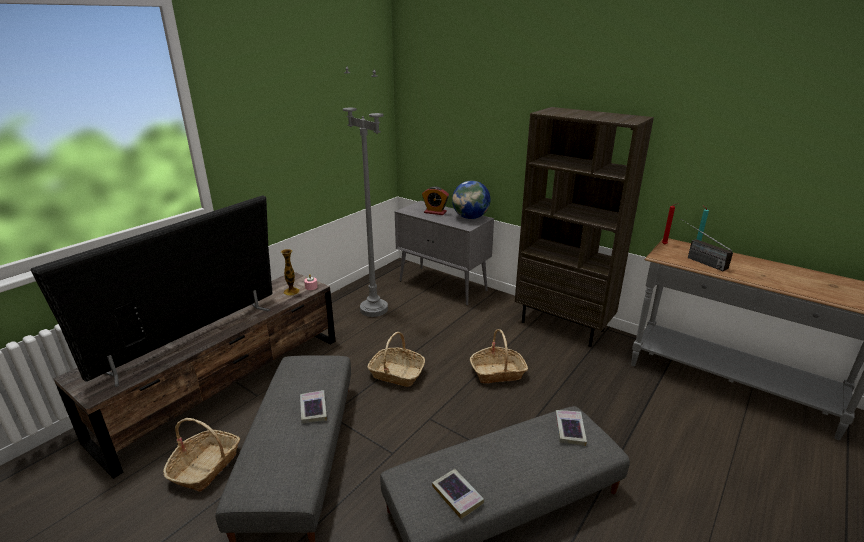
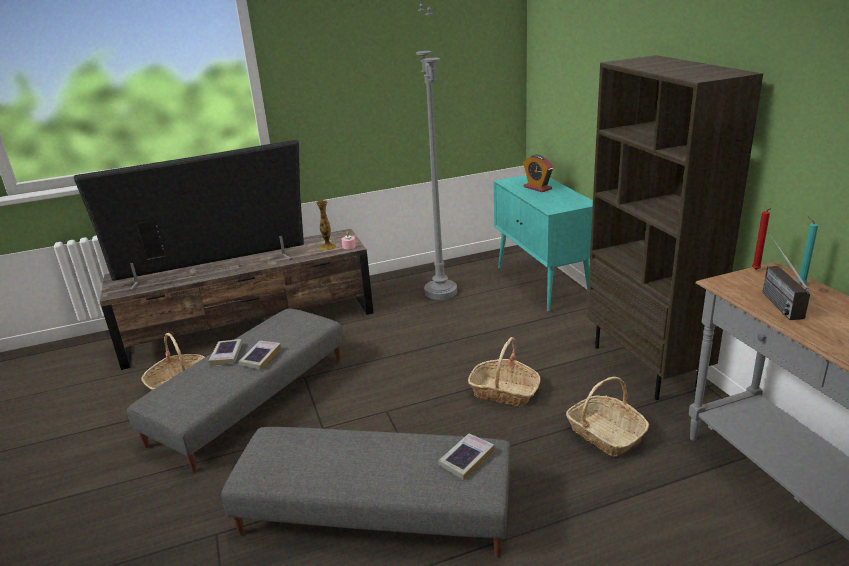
camera: 35 degrees right, 0 degrees up
(396, 374) = (398, 360): basket -> basket (605, 434)
(443, 286) = (543, 284): grey cabinet -> turquoise cabinet
(457, 495) = (292, 469): book -> book (227, 355)
(470, 217) = (571, 200): globe -> none

